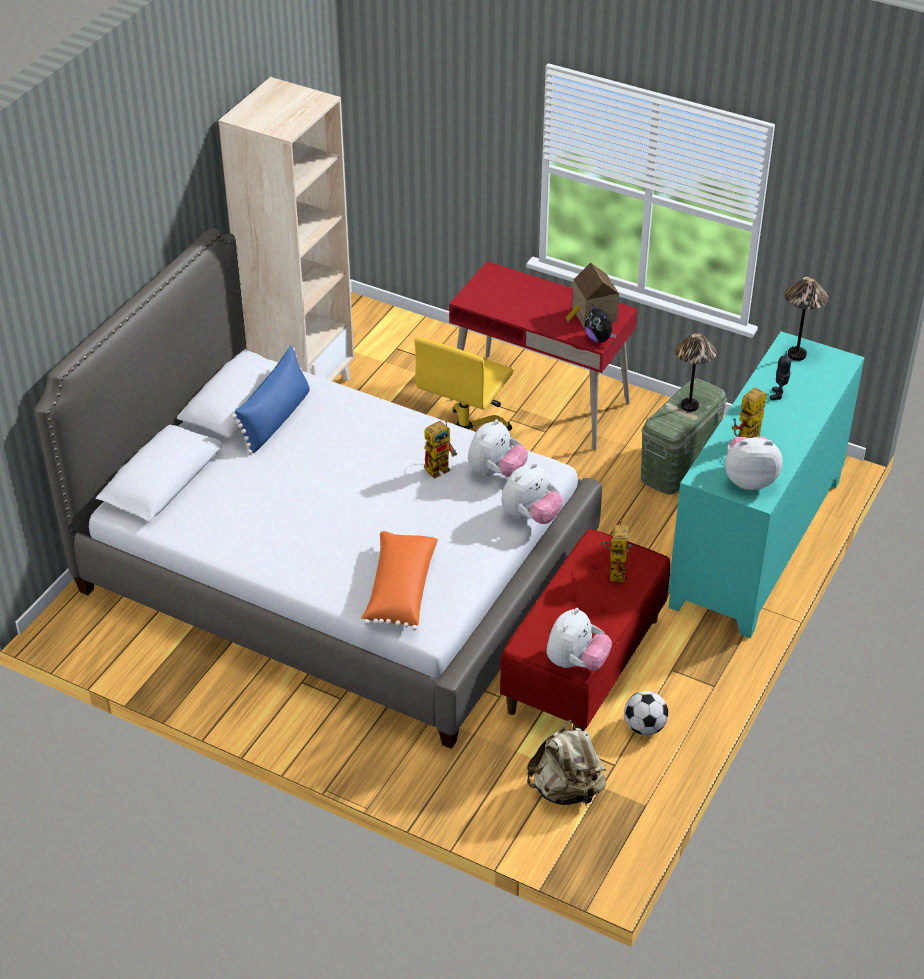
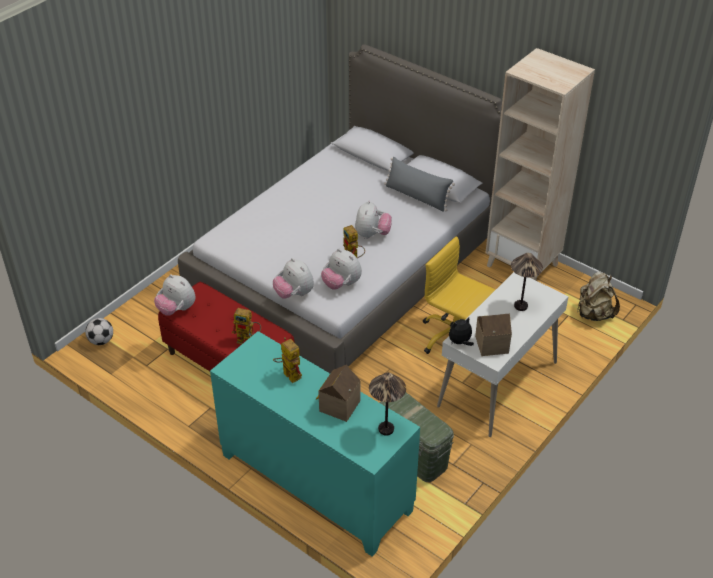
camera: 100 degrees right, 0 degrees up
(276, 419) = (417, 196): blue pillow -> grey pillow
(399, 590) = (248, 231): orange pillow -> none
(539, 401) = (498, 385): red desk -> white desk
(567, 790) = (137, 341): beige backpack -> beige backpack (594, 314)
(644, 727) = (169, 384): football -> football (101, 341)
(689, 405) = (417, 419): table lamp -> table lamp (521, 306)
(749, 480) = (248, 367): plush toy -> plush toy (372, 234)
(778, 395) = (337, 405): toy robot -> toy house

